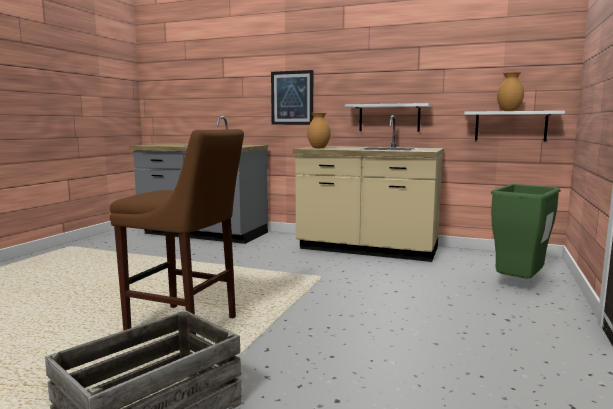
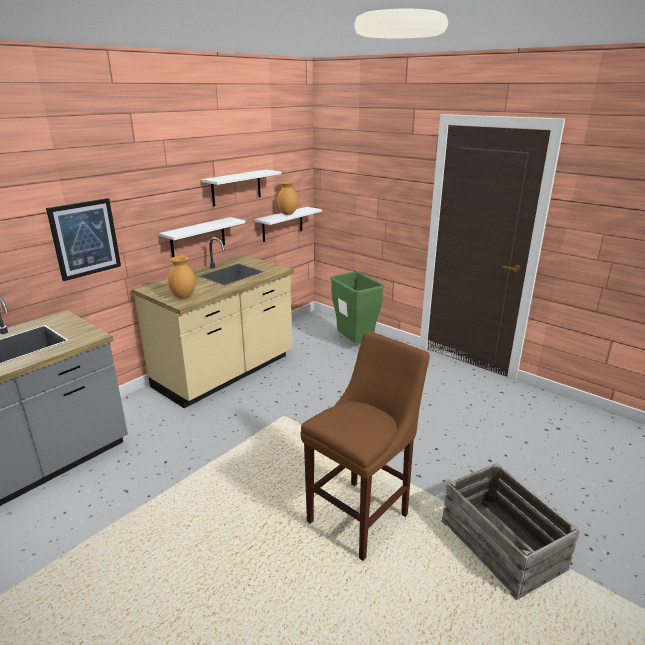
camera: 70 degrees left, 15 degrees up
(443, 75) = (236, 187): none -> white shelf

